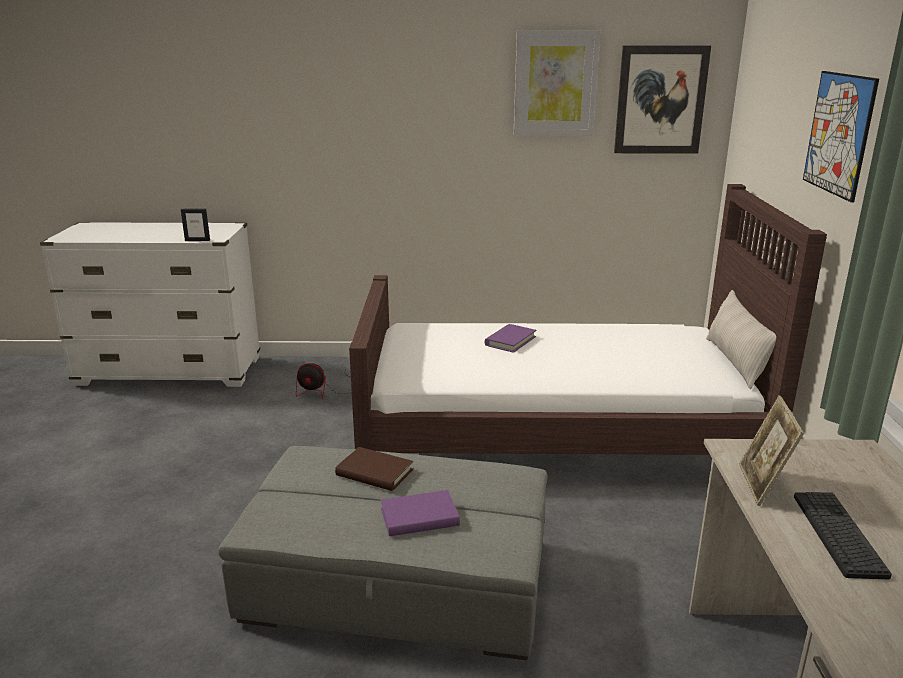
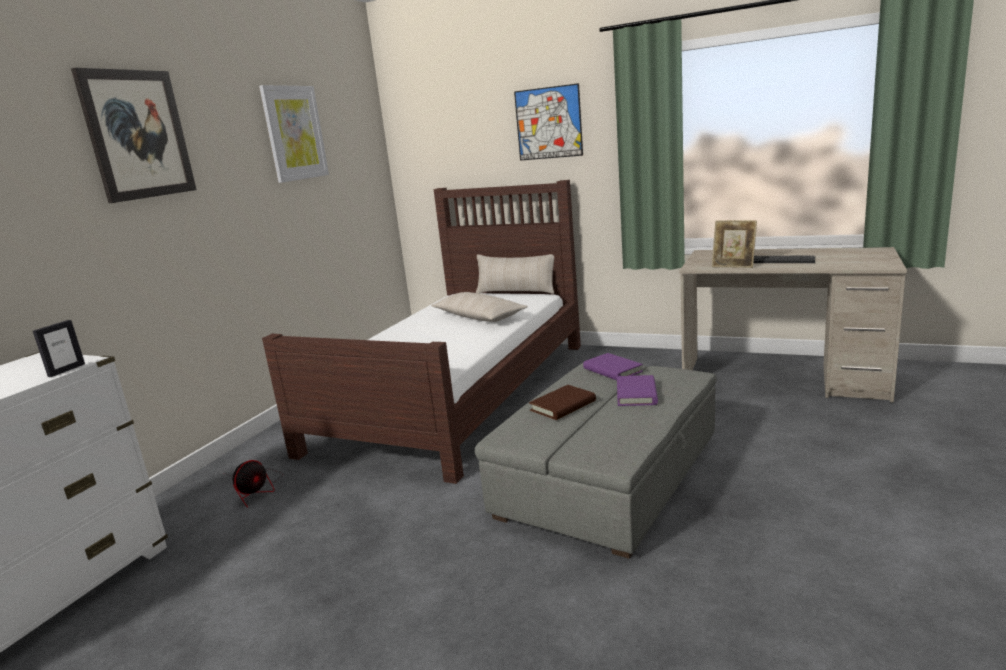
camera: 65 degrees left, 5 degrees down
(510, 341) = (410, 337): purple book -> purple book (612, 370)
(601, 360) = (479, 317): none -> beige pillow
(660, 100) = (354, 142): picture -> picture (137, 135)

